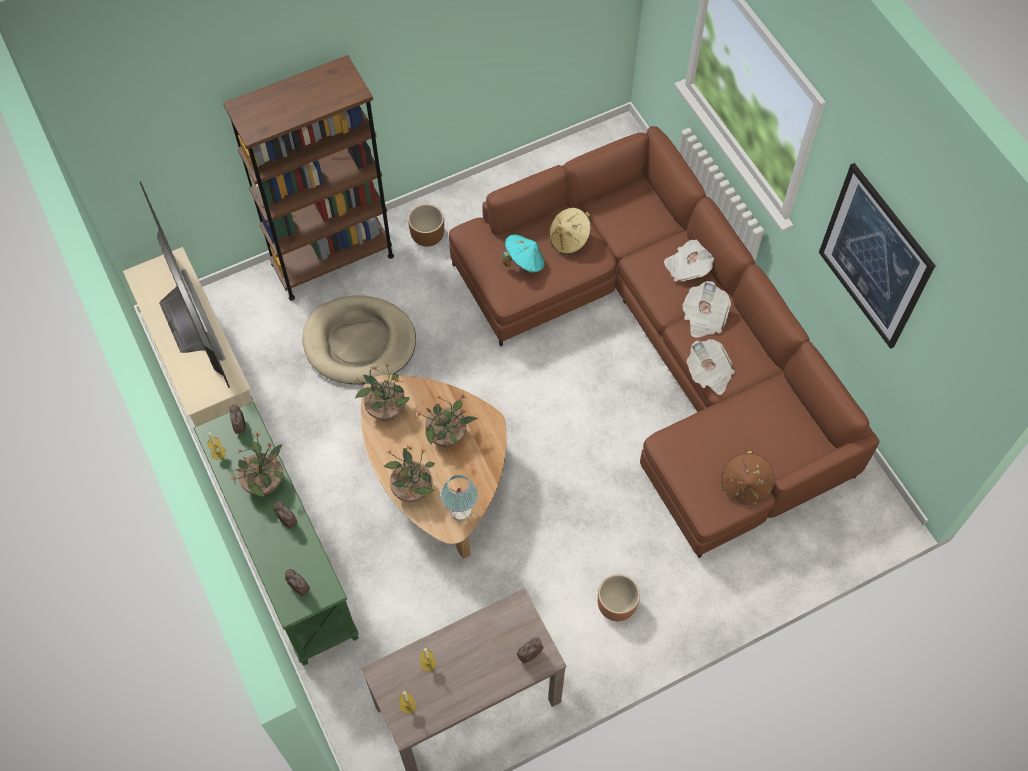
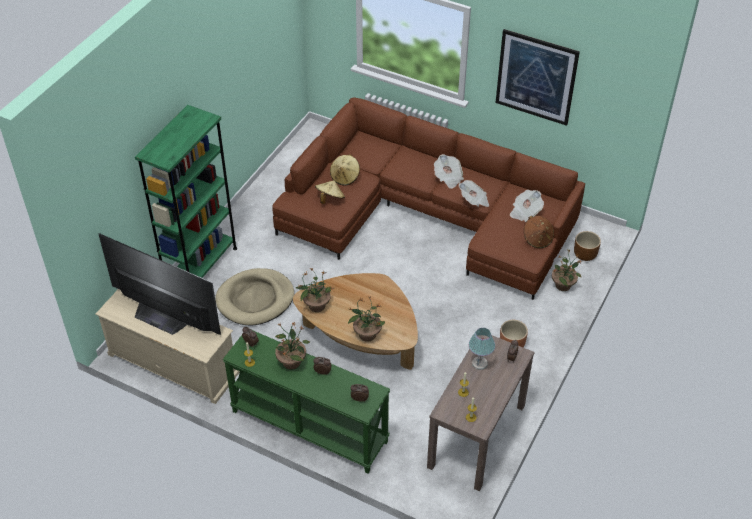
camera: 35 degrees left, 15 degrees down
(332, 260) = (201, 267): brown bookcase -> green bookcase
(428, 236) = (248, 228): brown planter -> brown planter (584, 254)
(447, 436) = (363, 299): potted plant -> potted plant (563, 285)
(460, 511) = (403, 330): table lamp -> table lamp (479, 364)
(524, 262) = (330, 199): turquoise hat -> beige hat
(688, 267) = (419, 159): newspaper -> newspaper (525, 212)

